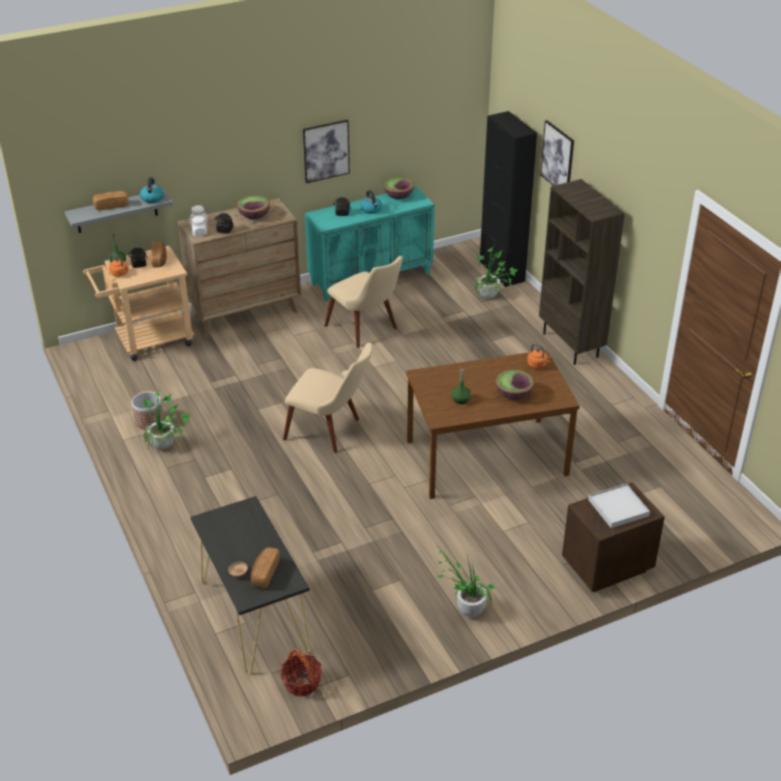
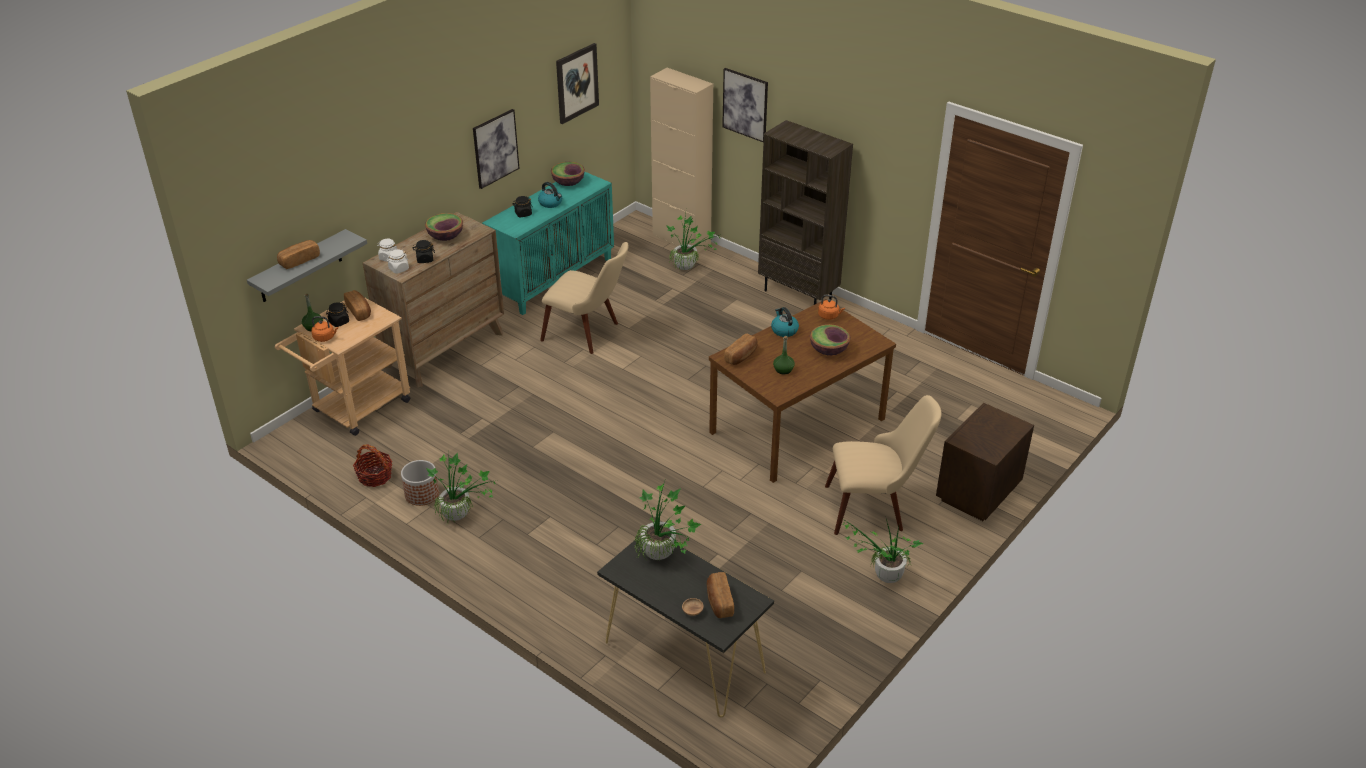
camera: 25 degrees left, 0 degrees up
(152, 198) = (340, 241): kettle -> kettle (784, 330)
(249, 523) = (663, 557): none -> potted plant
(302, 682) = (780, 705): basket -> basket (375, 476)
(331, 431) = (626, 445): beige chair -> beige chair (875, 507)
(422, 109) = (577, 83): none -> picture
(433, 378) = (741, 356): none -> bread
(502, 271) = (681, 240): black cabinet -> beige cabinet
(618, 508) = (990, 430): white tray -> none

